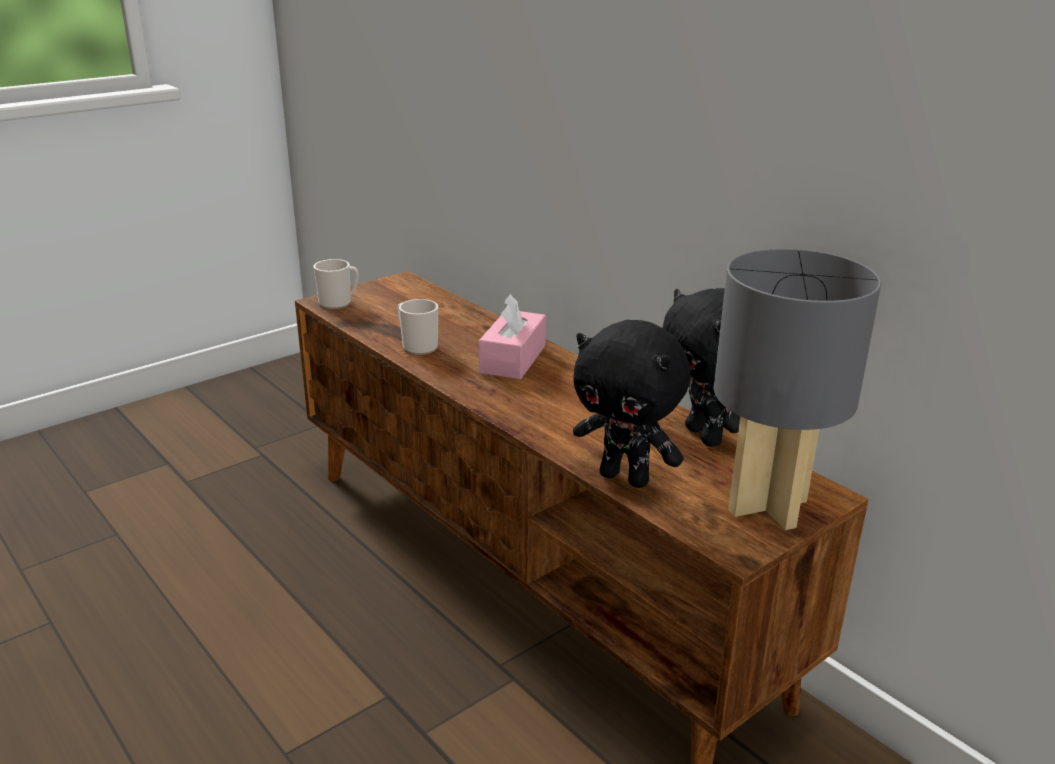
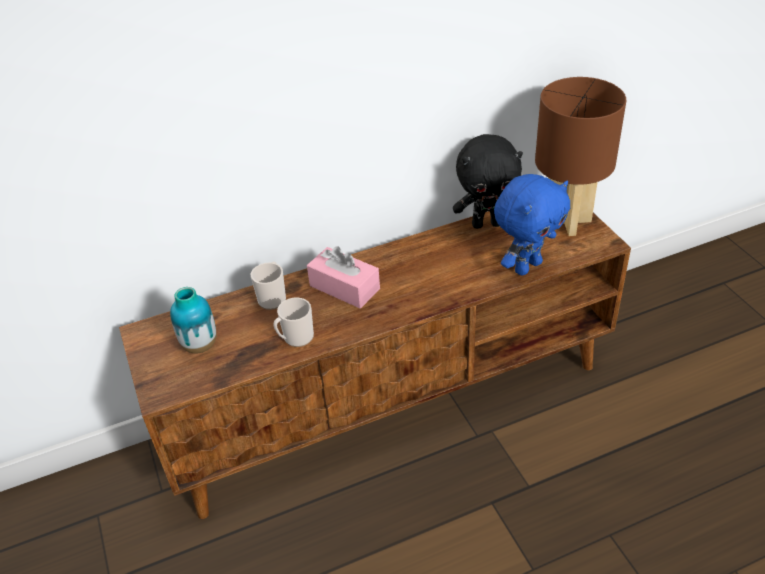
camera: 70 degrees left, 15 degrees up
(338, 303) = (171, 382): mug -> mug (273, 297)
(392, 306) = (200, 345): none -> vase
(626, 478) = (527, 266): black plush toy -> blue plush toy
(766, 506) = (568, 222): grey table lamp -> brown table lamp

